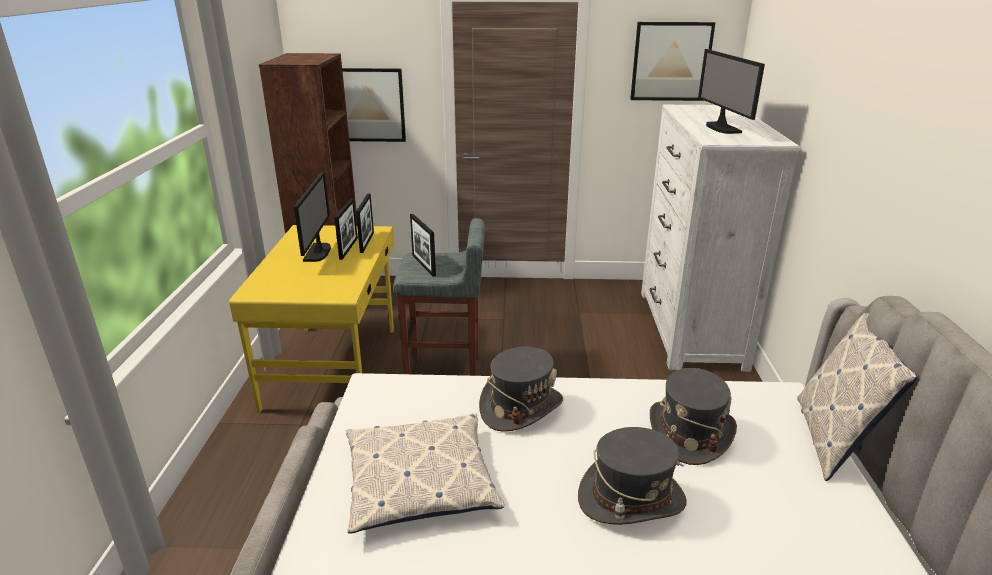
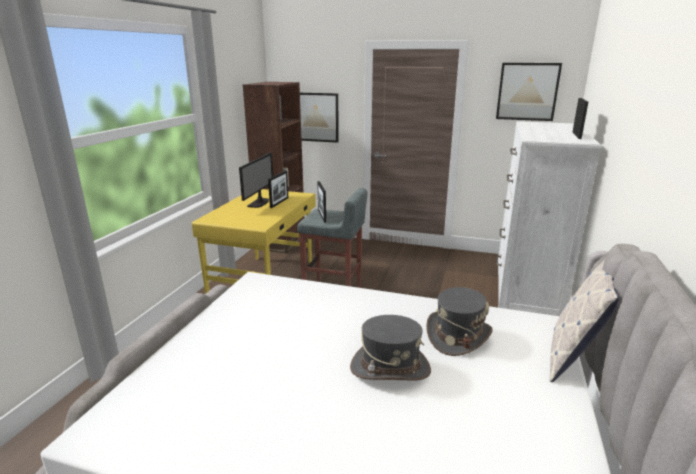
camera: 15 degrees right, 5 degrees down
(367, 242) = (293, 200): picture frame -> picture frame (576, 135)
(420, 481) = (253, 335): pillow -> none
(521, 407) = (344, 304): grey hat -> none
(721, 128) = (547, 133): monitor -> none

